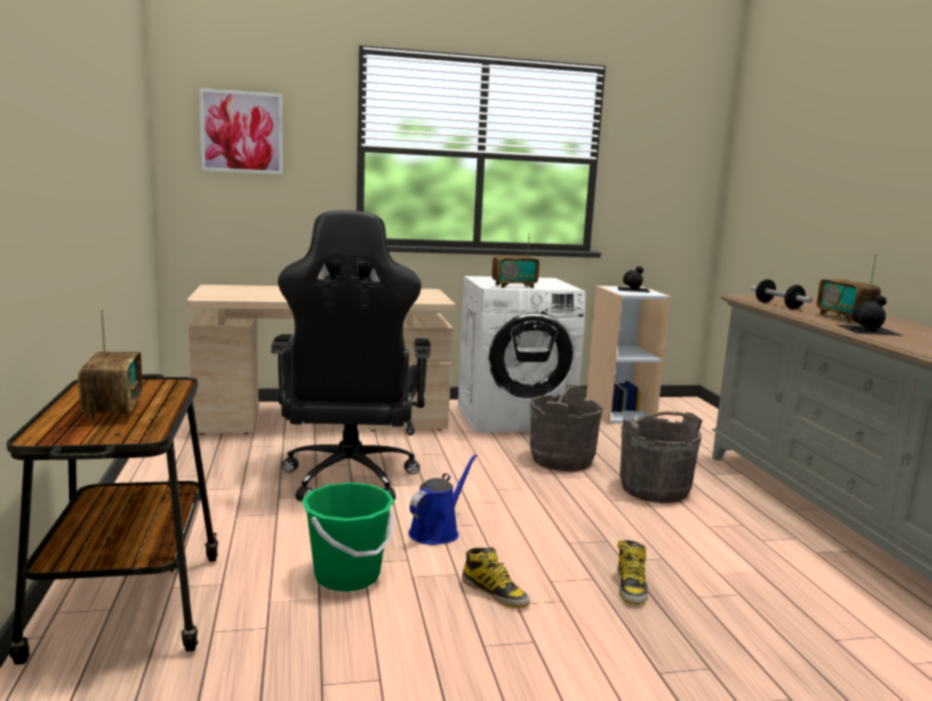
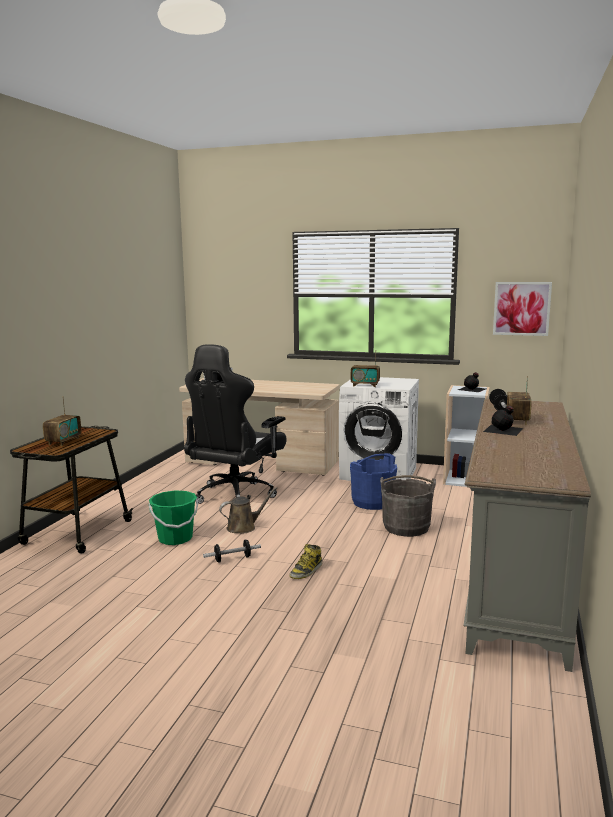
camera: 30 degrees right, 0 degrees up
(242, 132) = (229, 288): picture -> picture (521, 308)
(437, 531) = (244, 527): blue watering can -> brown watering can
(495, 592) = (232, 559): boot -> dumbbell
(561, 460) = (372, 502): grey bucket -> blue bucket

